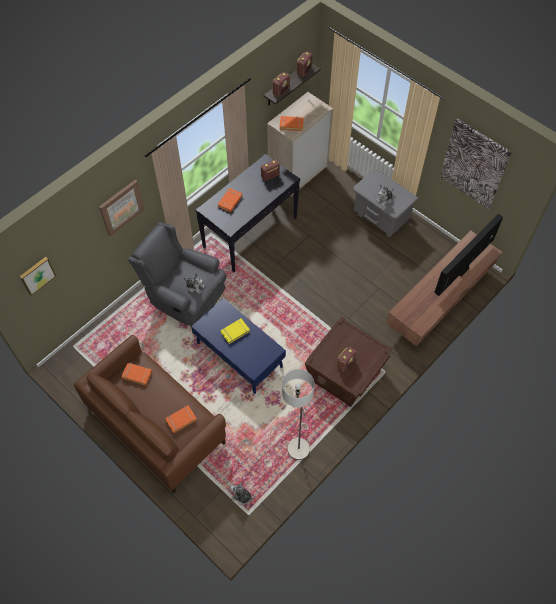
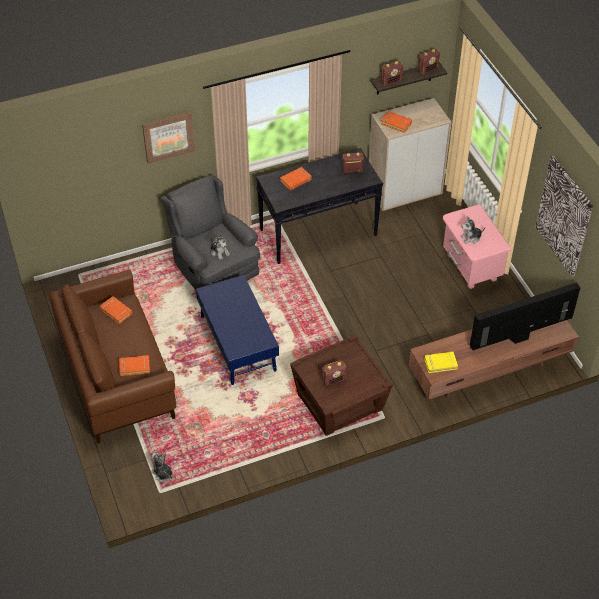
camera: 25 degrees right, 10 degrees down
(37, 275) = (57, 169): picture -> none
(235, 332) = (236, 309): yellow book -> yellow book (440, 363)
(296, 443) = (247, 447): grey floor lamp -> none
(379, 220) = (469, 268): grey nightstand -> pink nightstand

